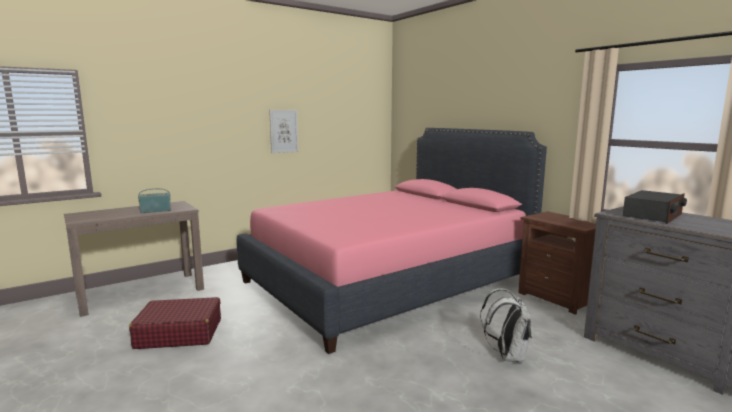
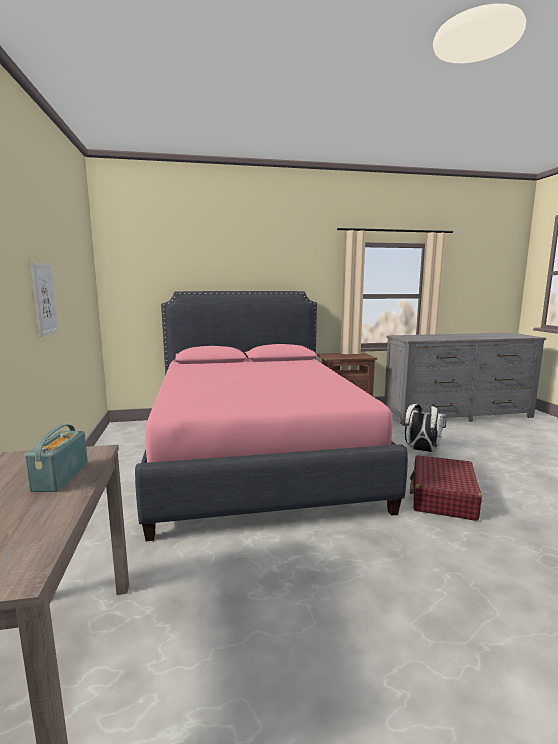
camera: 65 degrees left, 0 degrees up
(179, 333) = (290, 625): red suitcase -> red suitcase (442, 497)
(653, 215) = (421, 337): radio -> none

